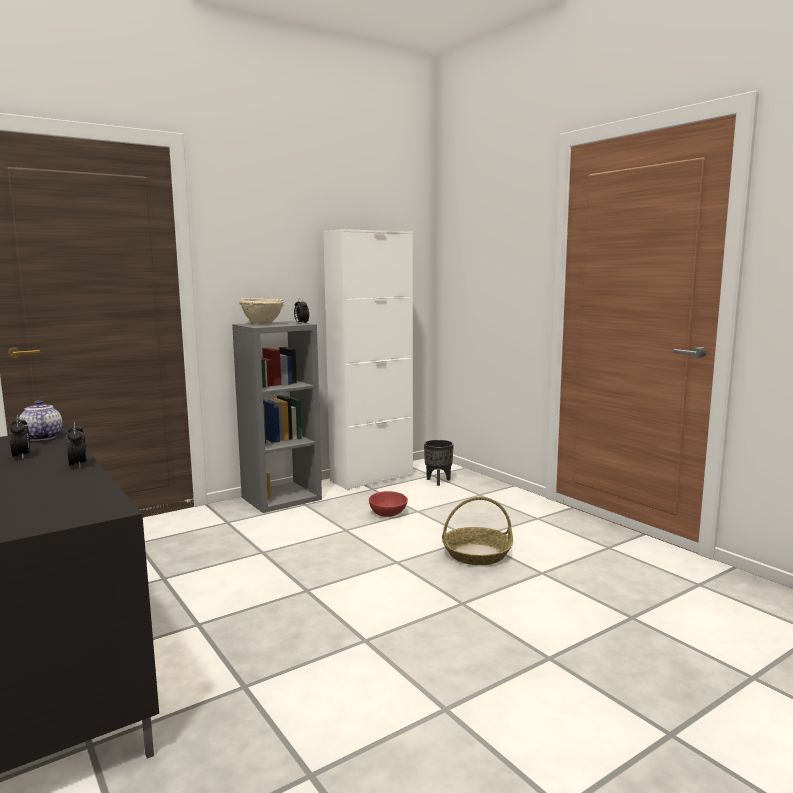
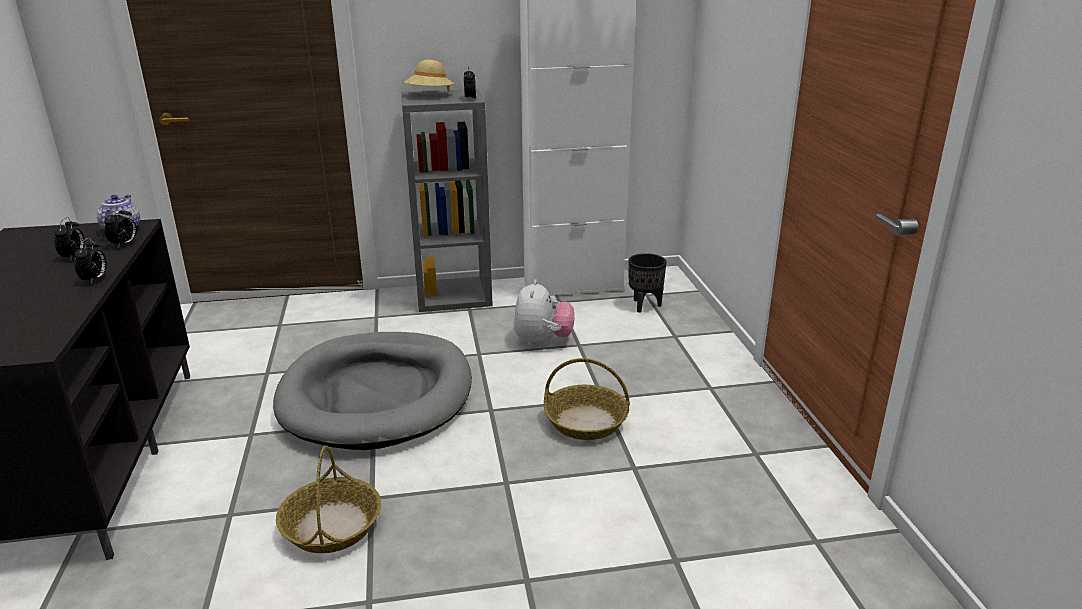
camera: 25 degrees right, 15 degrees up
(63, 444) = (124, 244): none -> alarm clock
(263, 324) = (430, 95): beige bowl -> beige hat
(289, 572) = (377, 395): none -> grey dog bed
(351, 668) = (331, 525): none -> basket
(387, 513) = (542, 341): red bowl -> plush toy

